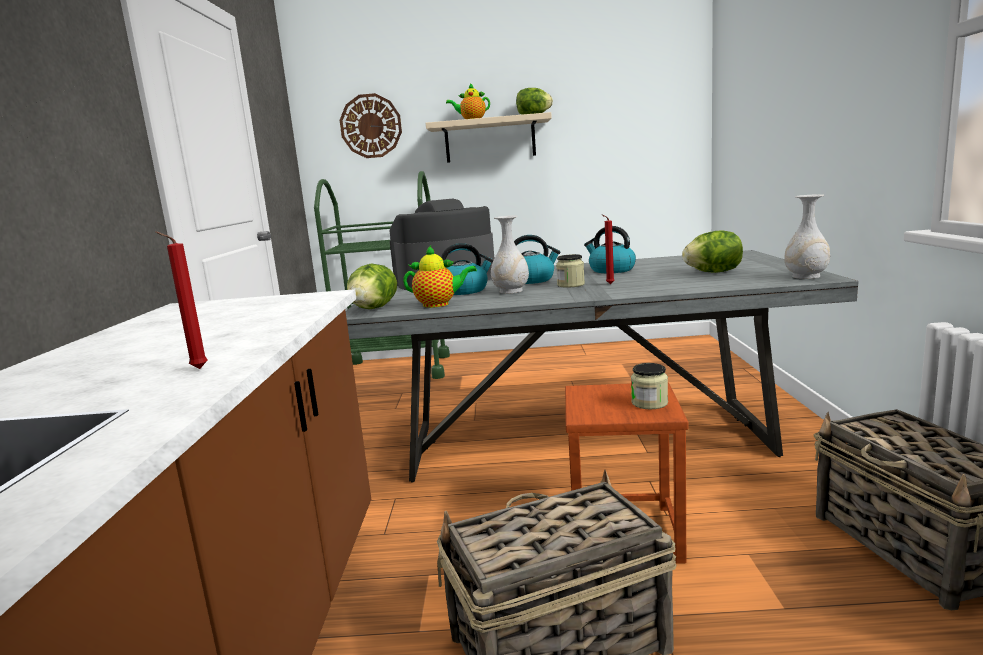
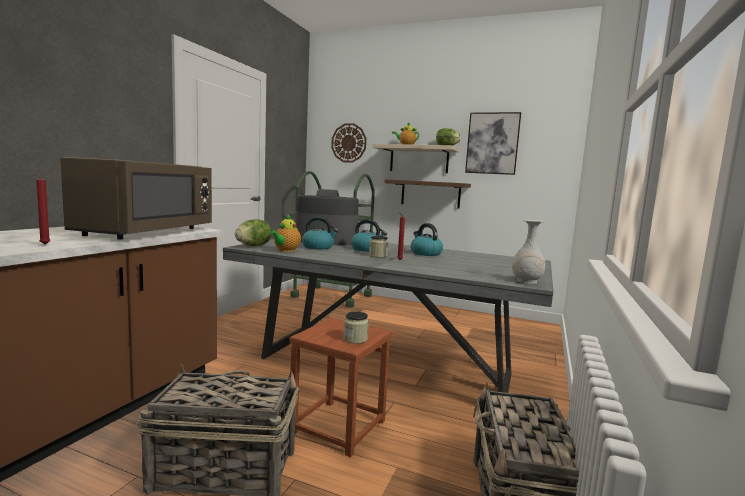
camera: 20 degrees right, 5 degrees down
(266, 316) = (146, 232): none -> brown microwave
(439, 304) = (286, 251): teapot -> teapot turned 90 degrees clockwise
(511, 291) = (339, 252): white vase -> none
(515, 189) = (430, 194): none -> brown shelf
(593, 104) = (492, 143): none -> picture
(713, 272) = (478, 267): lettuce -> none

